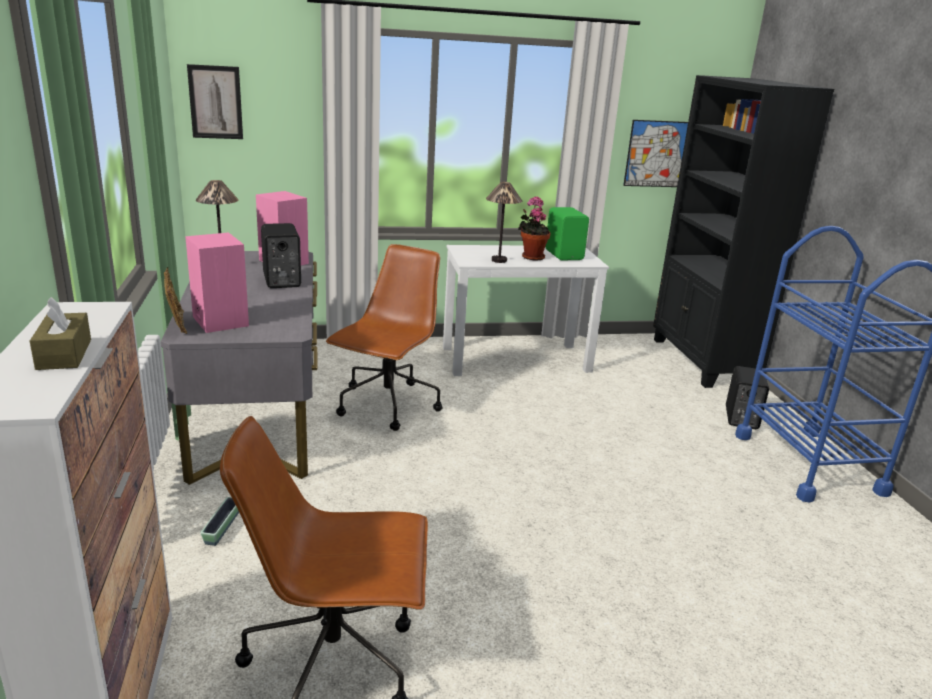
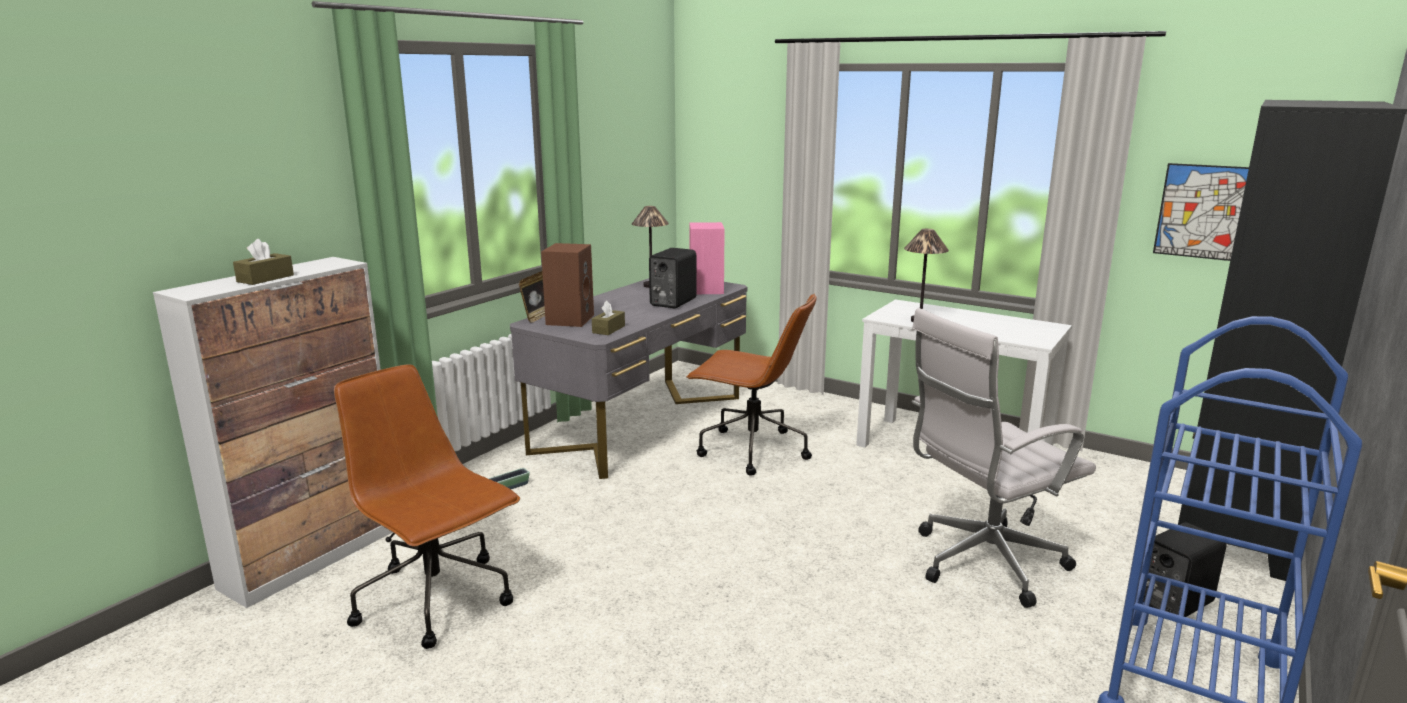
camera: 45 degrees right, 5 degrees down
(215, 102) = (705, 140): picture -> none
(219, 321) = (569, 319): pink speaker -> brown speaker
(282, 322) = (608, 329): none -> brown tissue box
(387, 406) = (751, 450): brown office chair -> brown office chair turned 45 degrees clockwise
(531, 257) = (969, 324): potted plant -> none
(564, 255) = (1018, 329): green speaker -> none
(639, 435) = (982, 564): none -> white office chair

